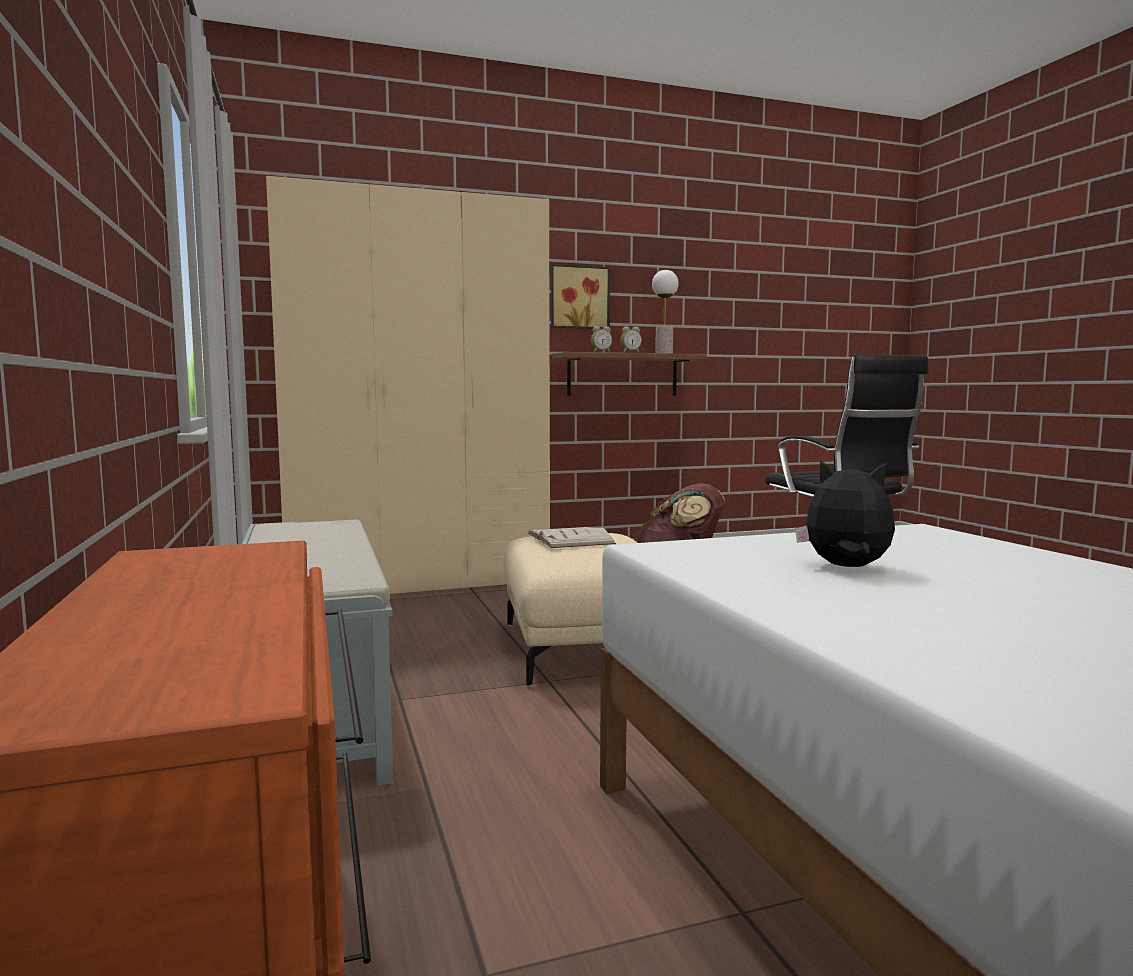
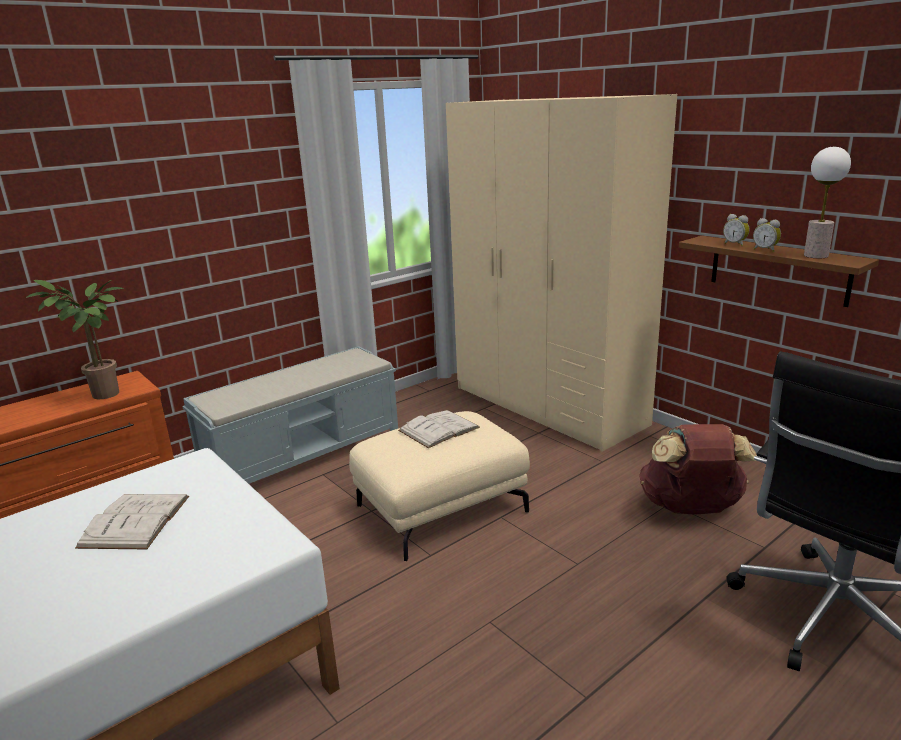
camera: 70 degrees right, 15 degrees up
(242, 566) = (103, 396): none -> potted plant
(579, 297) = (736, 176): picture -> none
(846, 568) = (135, 521): plush toy -> white book

